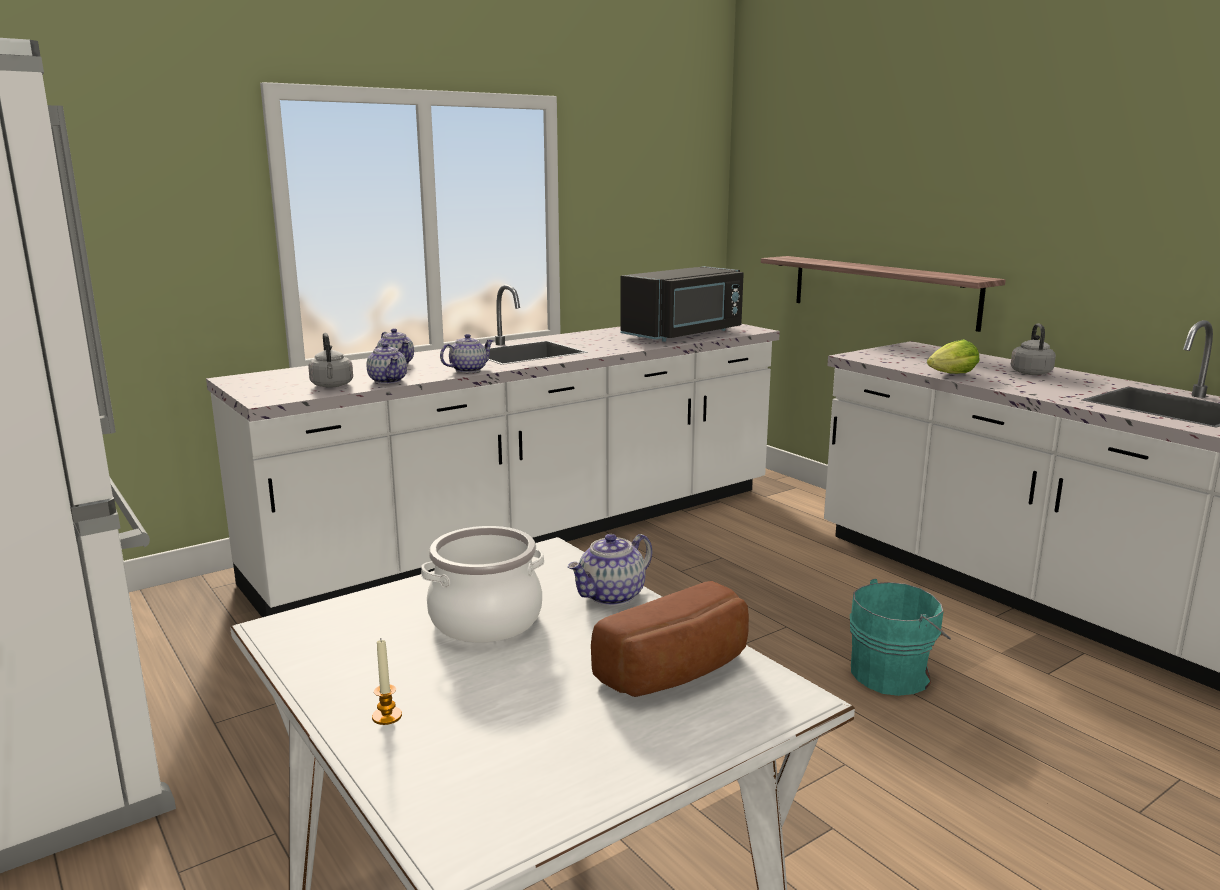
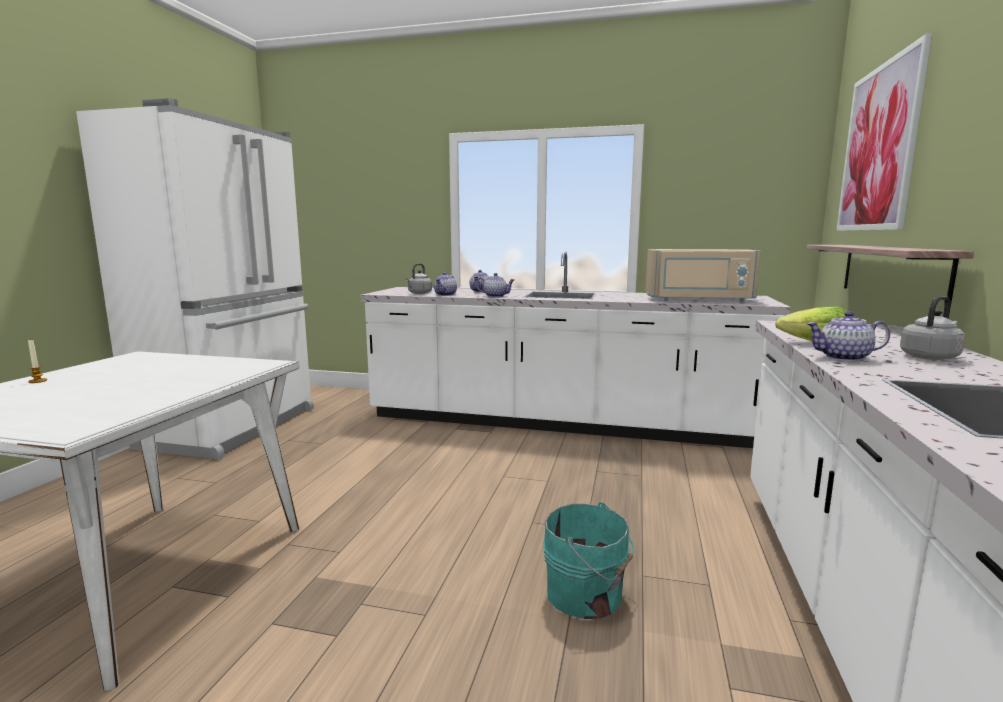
camera: 50 degrees right, 5 degrees down
(485, 619) = (161, 372): cooking pot -> none
(612, 596) = (211, 381): teapot -> teapot (843, 357)
(680, 672) = (102, 408): bread -> none
(685, 334) = (699, 300): black microwave -> beige microwave
(836, 161) = (878, 148): none -> picture

